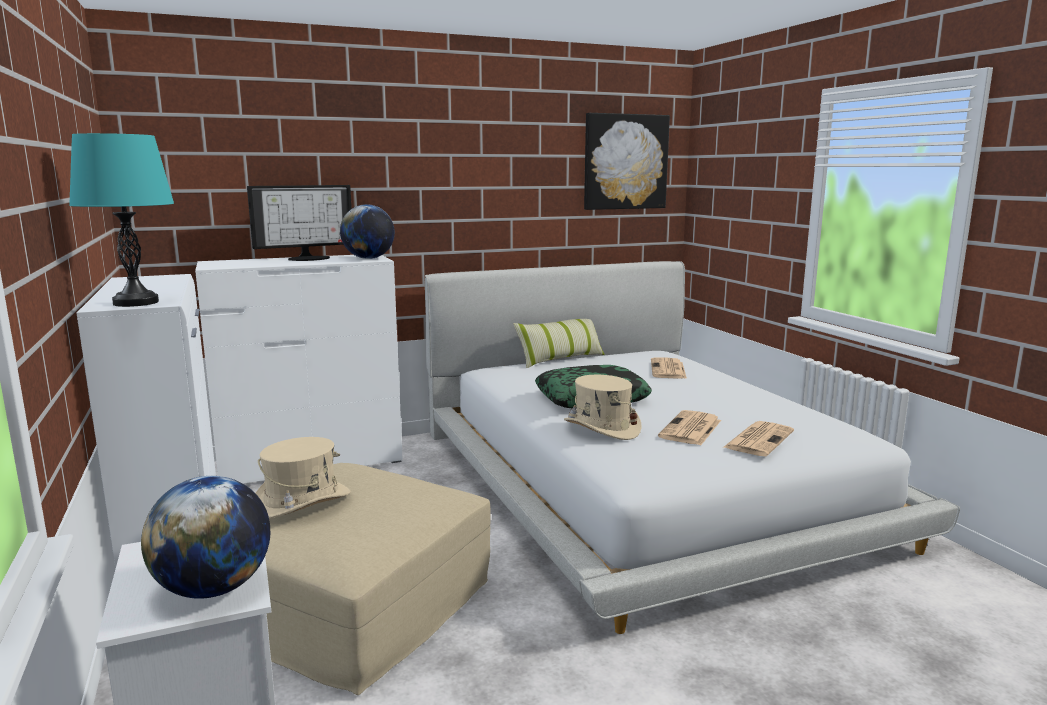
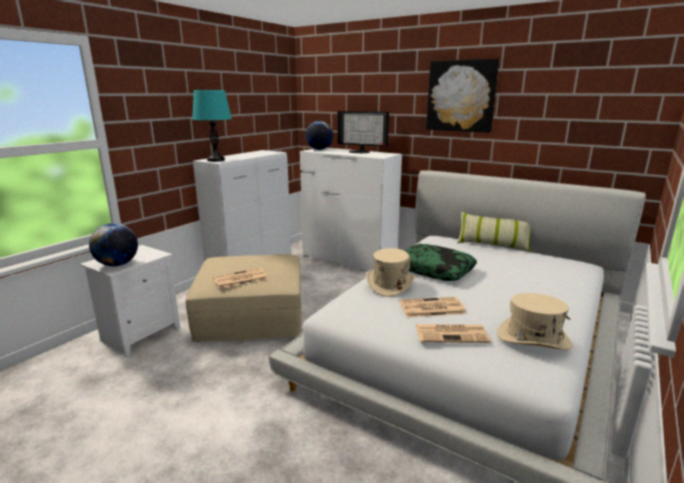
camera: 55 degrees right, 5 degrees up
(301, 502) = (239, 261): beige hat -> beige hat (533, 339)
(368, 258) = (380, 155): globe -> globe (319, 149)
(625, 162) = (604, 99): picture -> picture (461, 96)
(668, 370) = (539, 275): newspaper -> newspaper (240, 279)

